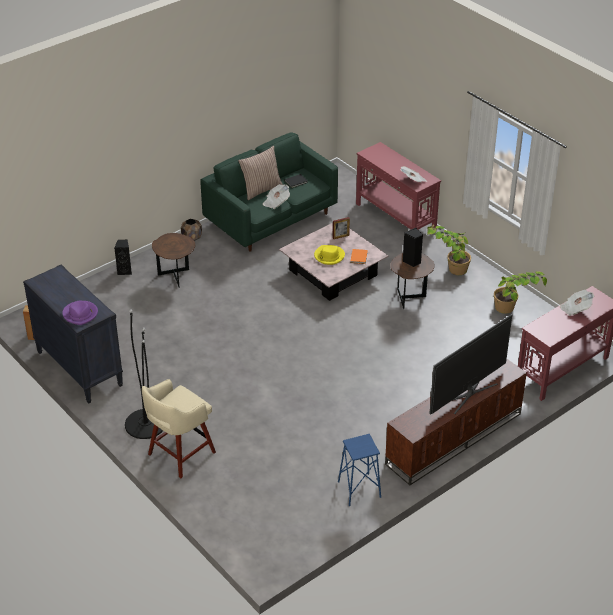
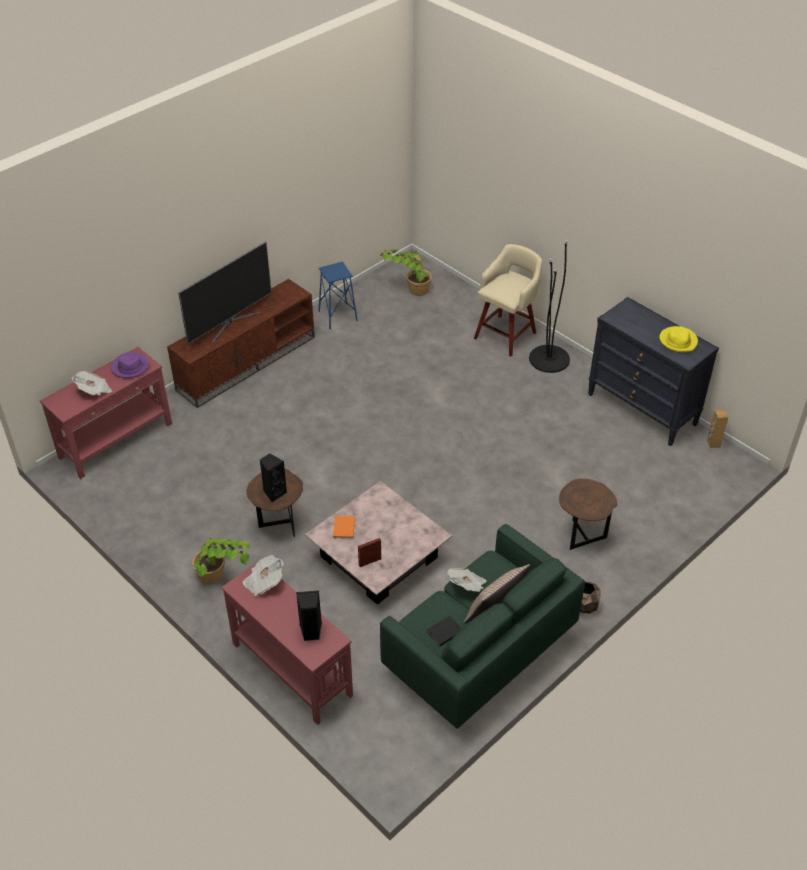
camera: 175 degrees right, 5 degrees up
(80, 314) = (634, 315): purple hat -> purple hat (130, 367)
(125, 271) = (651, 542): black speaker -> black speaker (310, 631)
(329, 256) = (383, 527): yellow hat -> yellow hat (678, 341)
(514, 309) = (150, 516): potted plant -> potted plant (408, 289)

